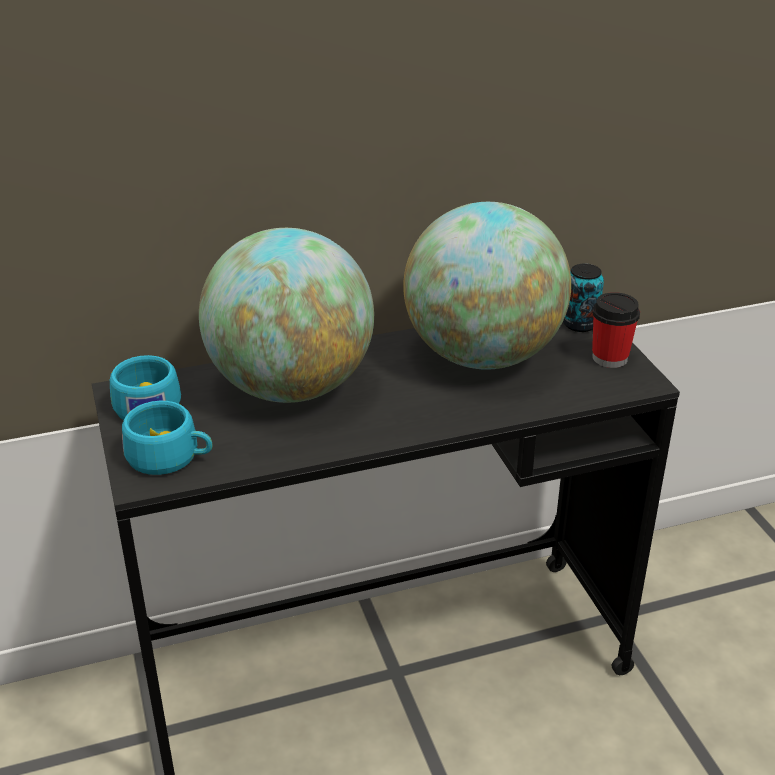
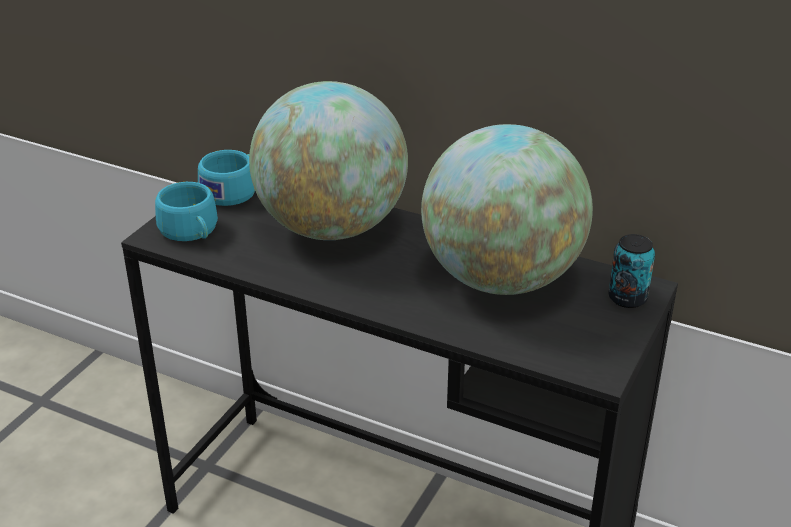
camera: 45 degrees right, 0 degrees up
(609, 358) = (604, 337): cup -> none

